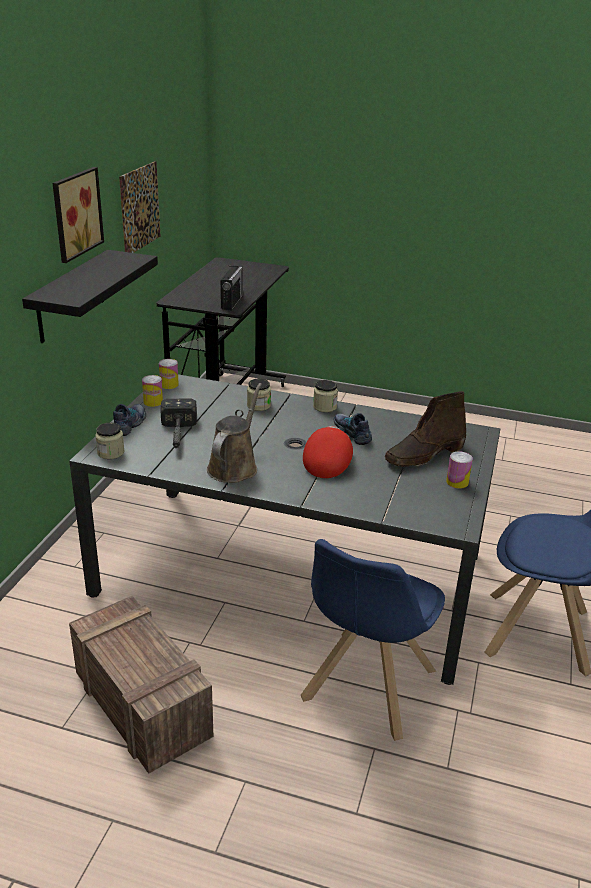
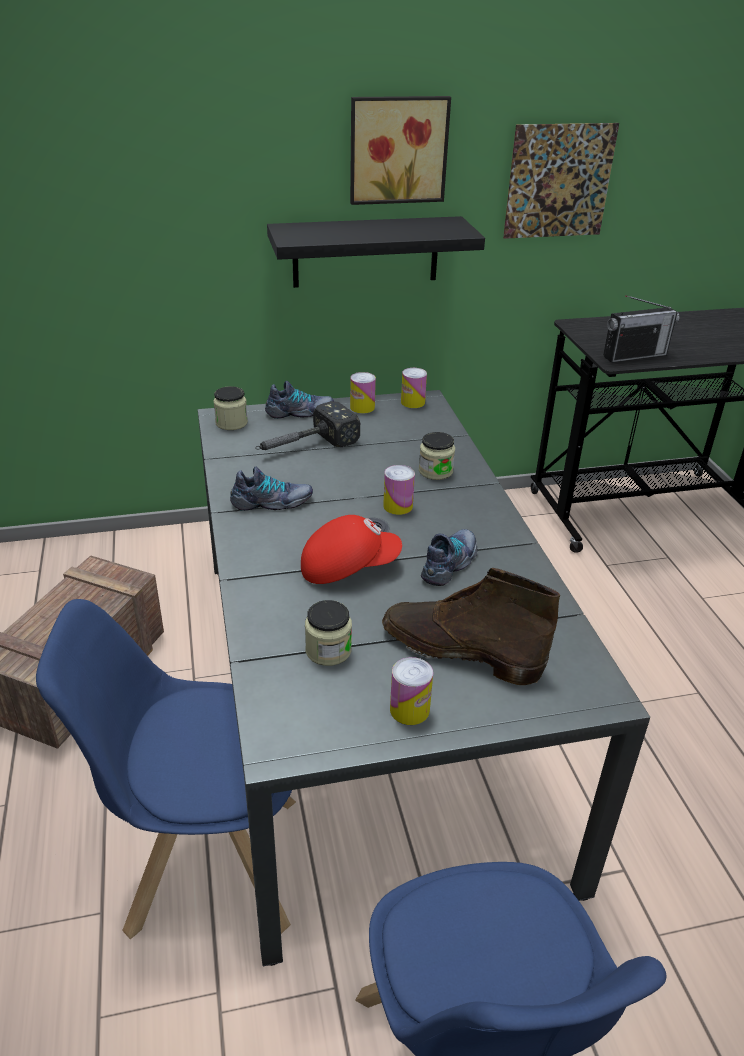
camera: 60 degrees right, 5 degrees up
(234, 466) = (272, 502): brown watering can -> shoe
(283, 428) = (398, 506): none -> can
(325, 407) = (494, 519): jar -> jar (328, 650)

